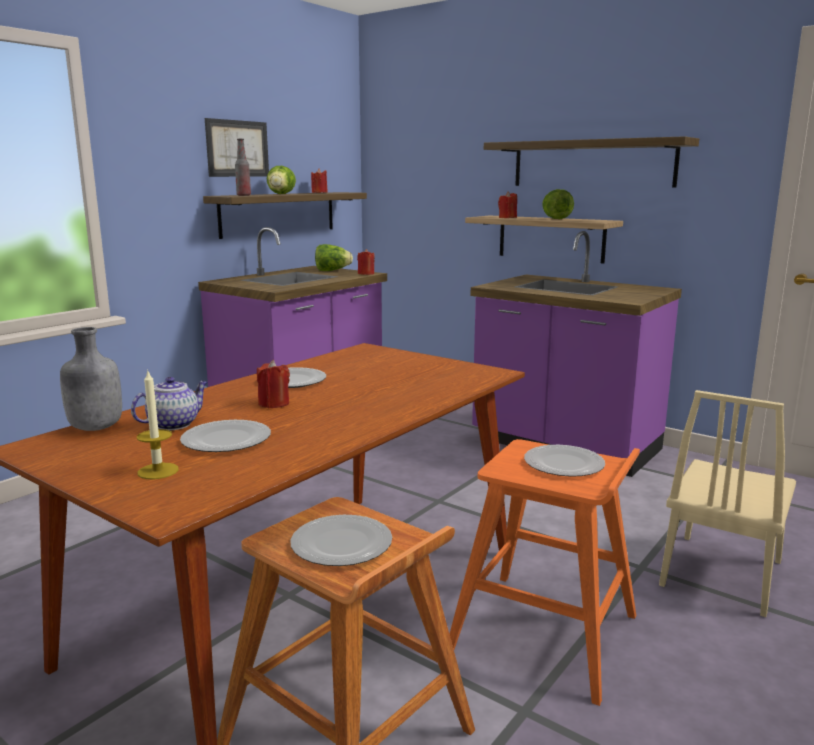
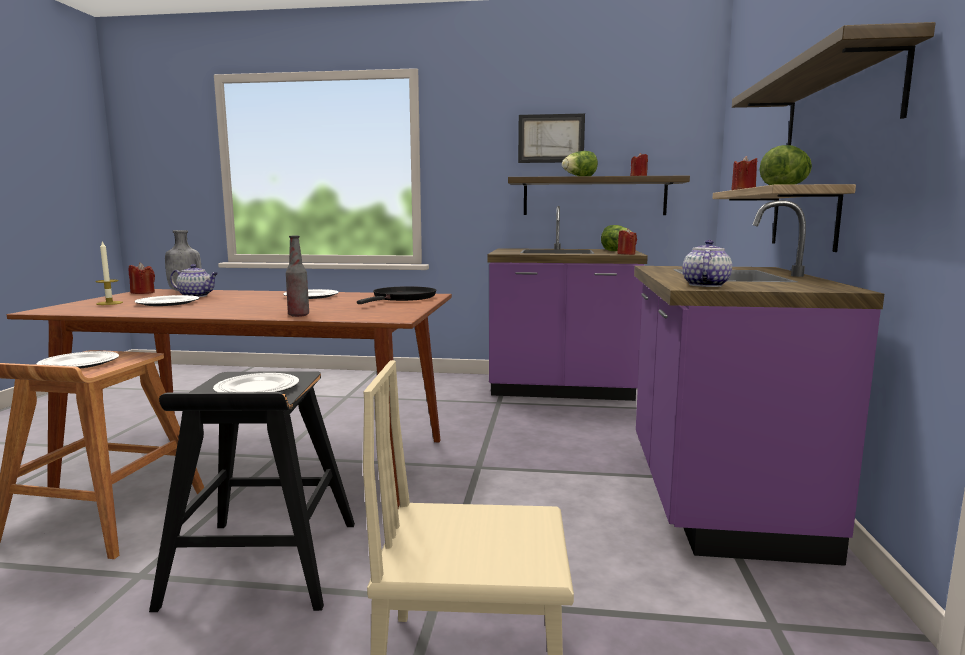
camera: 60 degrees right, 5 degrees down
(243, 195) = (530, 176): bottle -> bottle (298, 315)
(274, 404) = (250, 300): red candle -> red candle (143, 293)
(373, 357) = (402, 298): none -> black frying pan
(546, 633) = (263, 564): orange stool -> black stool
(623, 298) = (705, 285): none -> teapot

